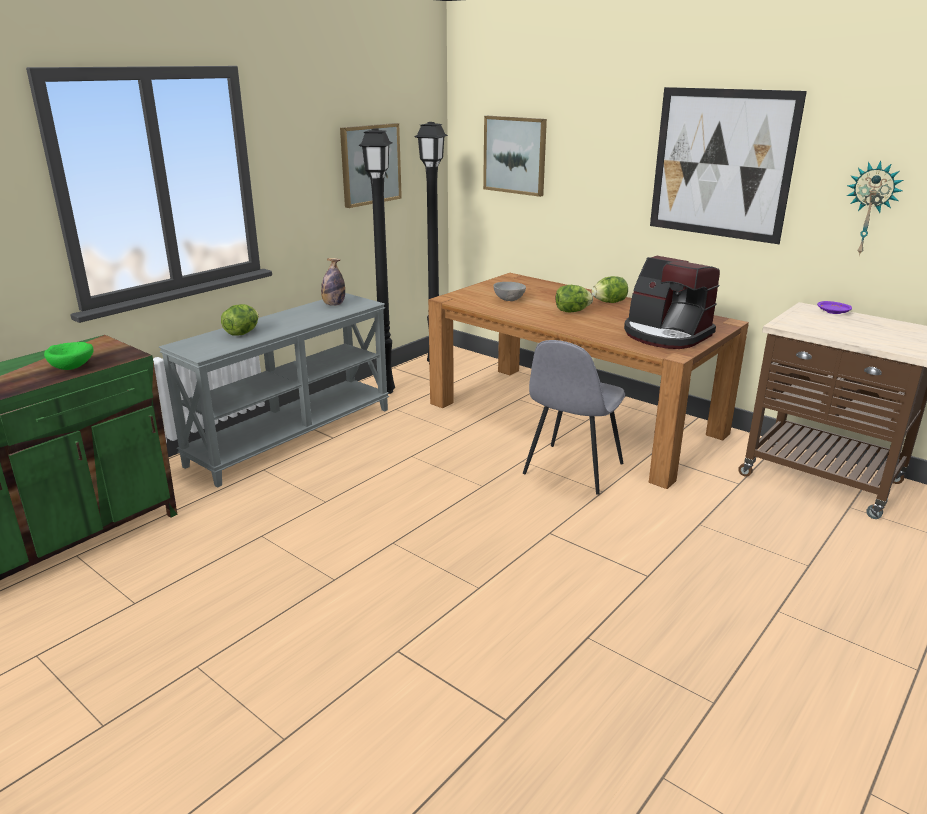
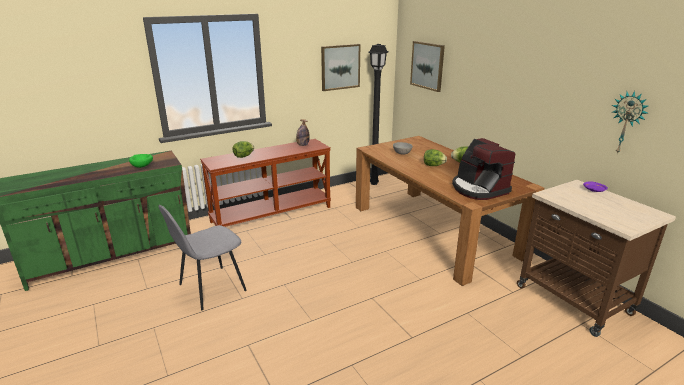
camera: 20 degrees right, 0 degrees up
(292, 435) = (272, 214): grey console table -> brown console table
(388, 391) = (337, 196): black floor lamp -> none
(572, 470) = (410, 262): grey chair -> grey chair (210, 288)
(721, 164) = (537, 82): picture -> none

